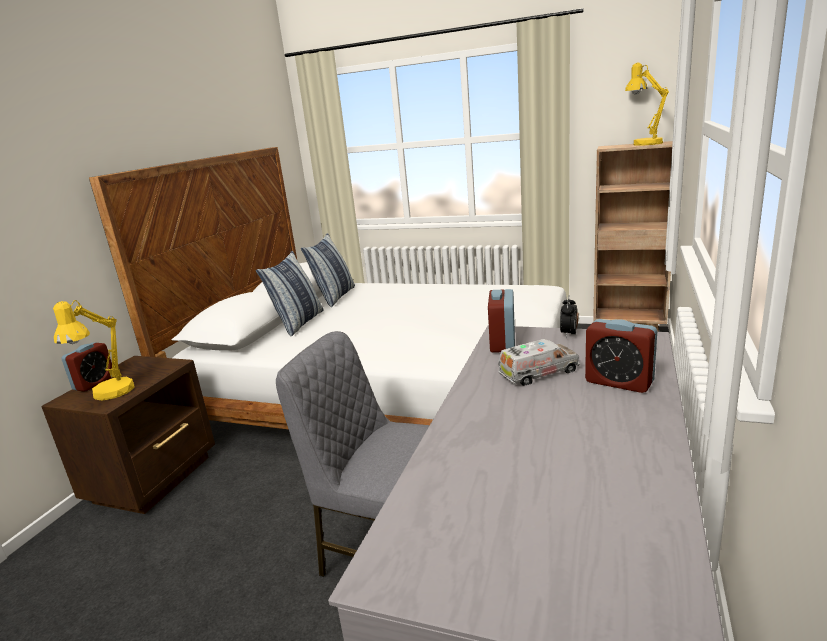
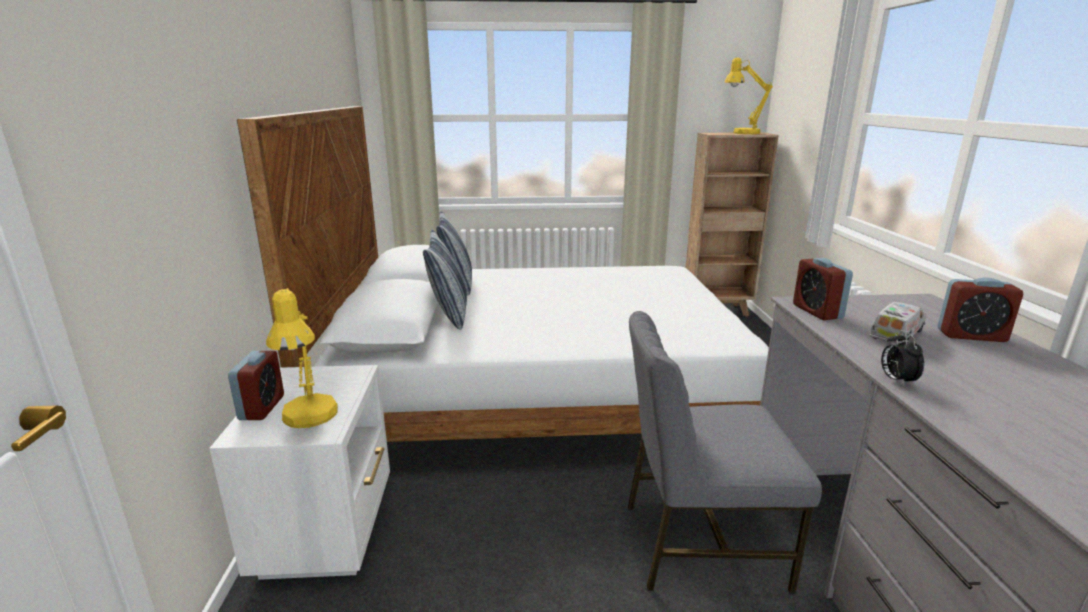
camera: 25 degrees left, 0 degrees up
(155, 478) = (329, 528): brown nightstand -> white nightstand
(568, 334) = (858, 300): alarm clock -> alarm clock (896, 380)

